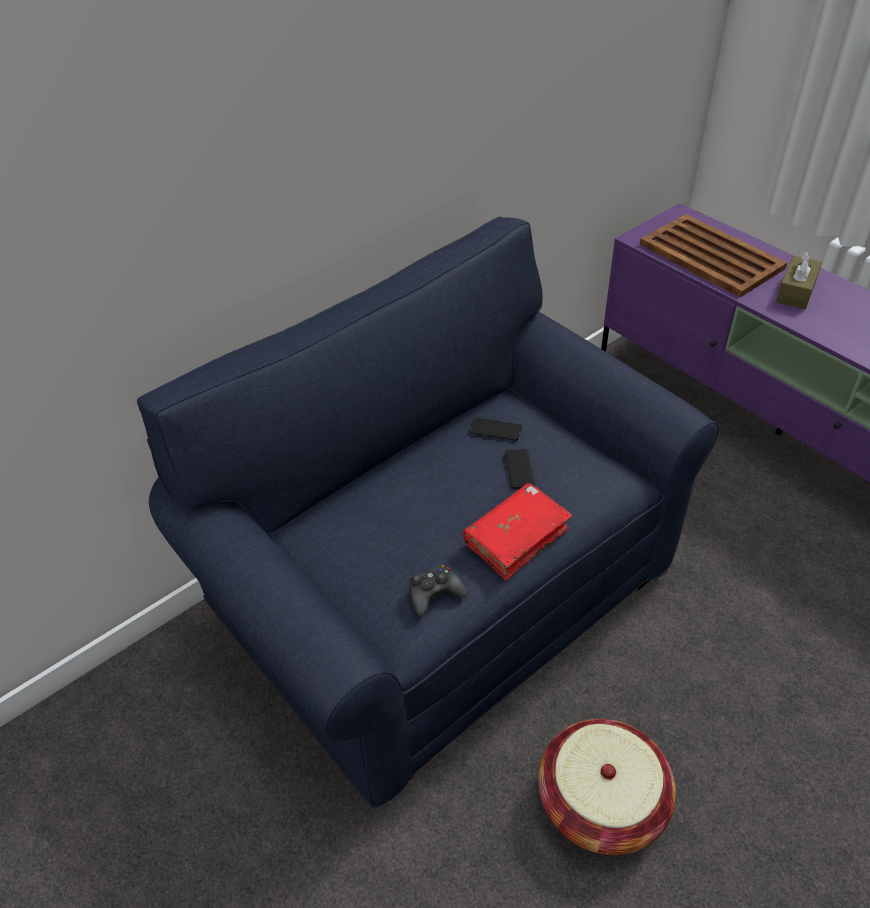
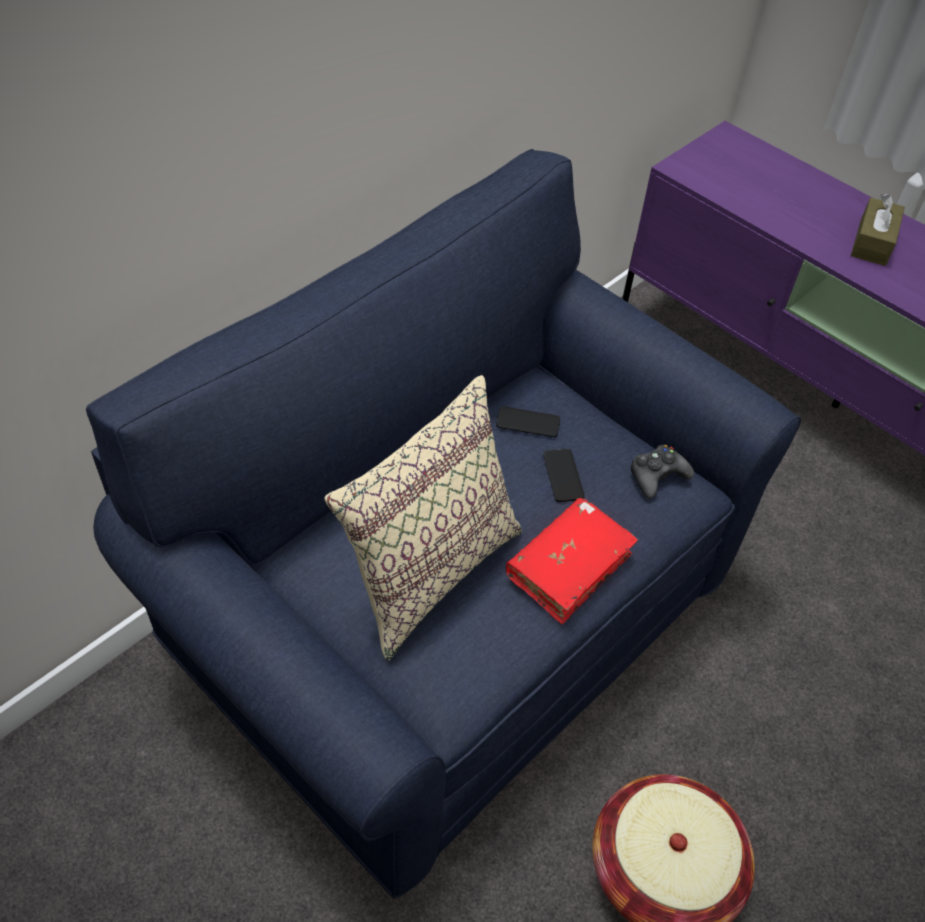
camera: 10 degrees left, 5 degrees up
(407, 542) = (433, 575): none -> beige pillow
(435, 594) = (476, 644): black game controller -> black game controller (657, 476)
(711, 257) = (770, 194): brown tray -> none

